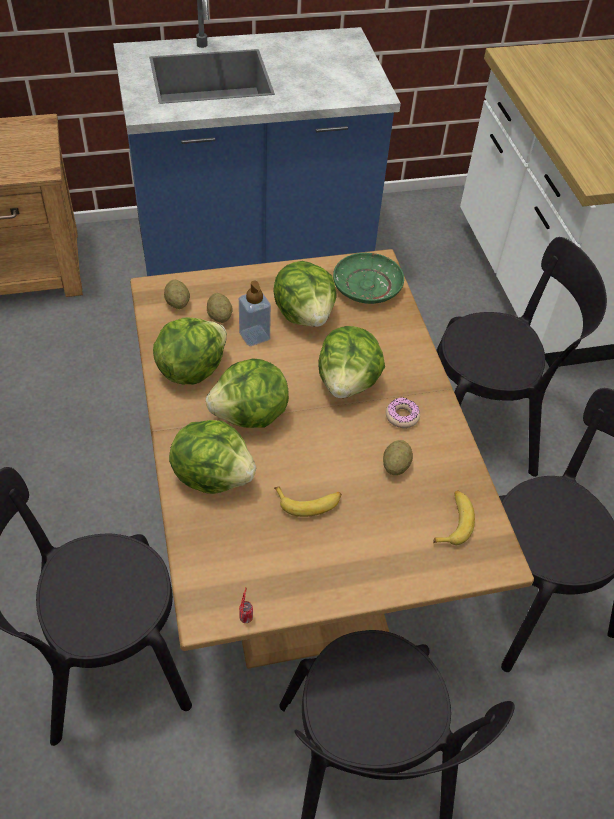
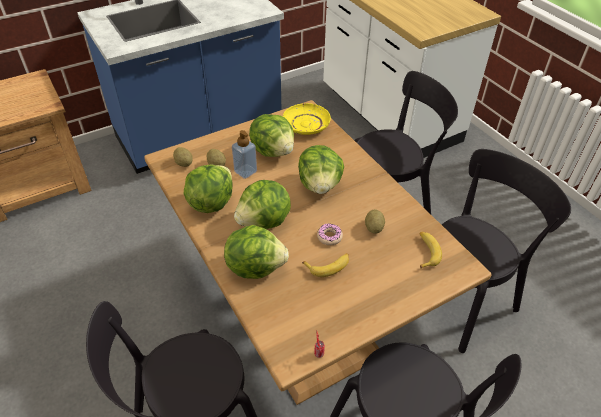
camera: 15 degrees left, 5 degrees down
(367, 286) = (306, 125): green plate -> yellow plate
(402, 416) = (364, 197): donut -> donut (329, 237)

